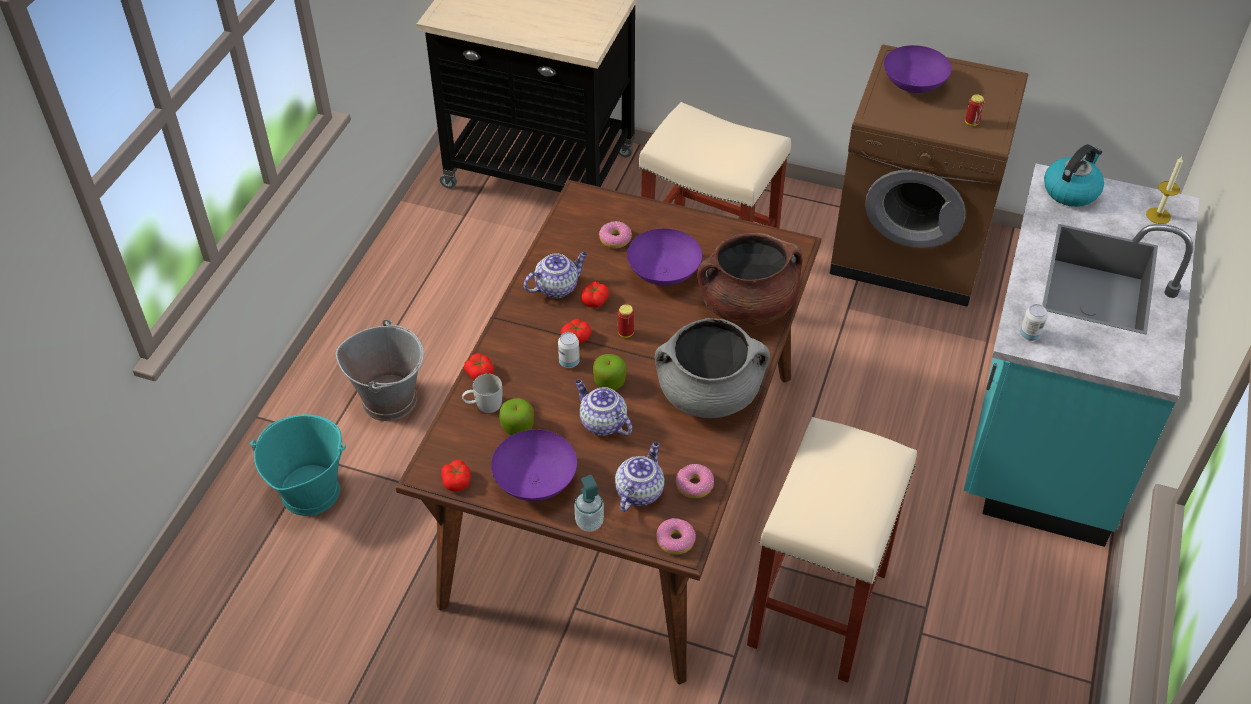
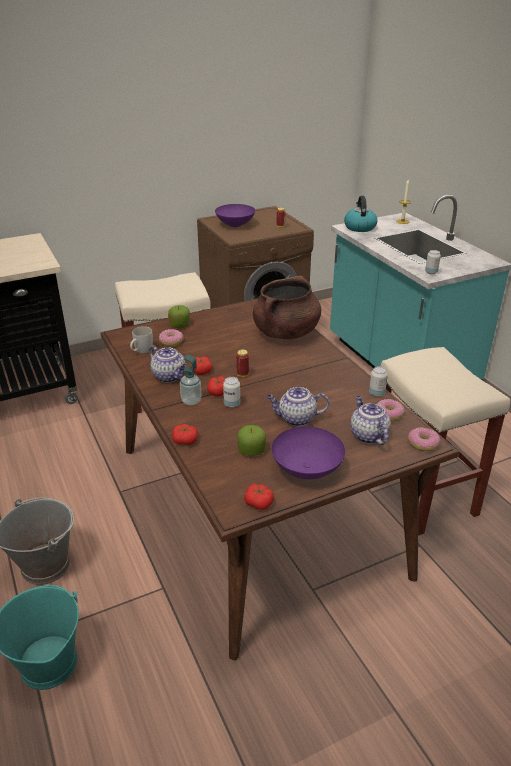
camera: 45 degrees left, 15 degrees down
(483, 405) = (213, 454): white mug -> white mug (141, 351)
(557, 287) = (170, 376): teapot -> teapot turned 120 degrees clockwise
(589, 522) = (368, 467): soap dispenser -> soap dispenser (191, 401)
(609, 381) = (269, 399): apple -> apple (179, 325)
(662, 274) = (221, 342): purple bowl -> none
(709, 394) = (328, 374): grey cooking pot -> none
(722, 452) = (376, 393): none -> can

